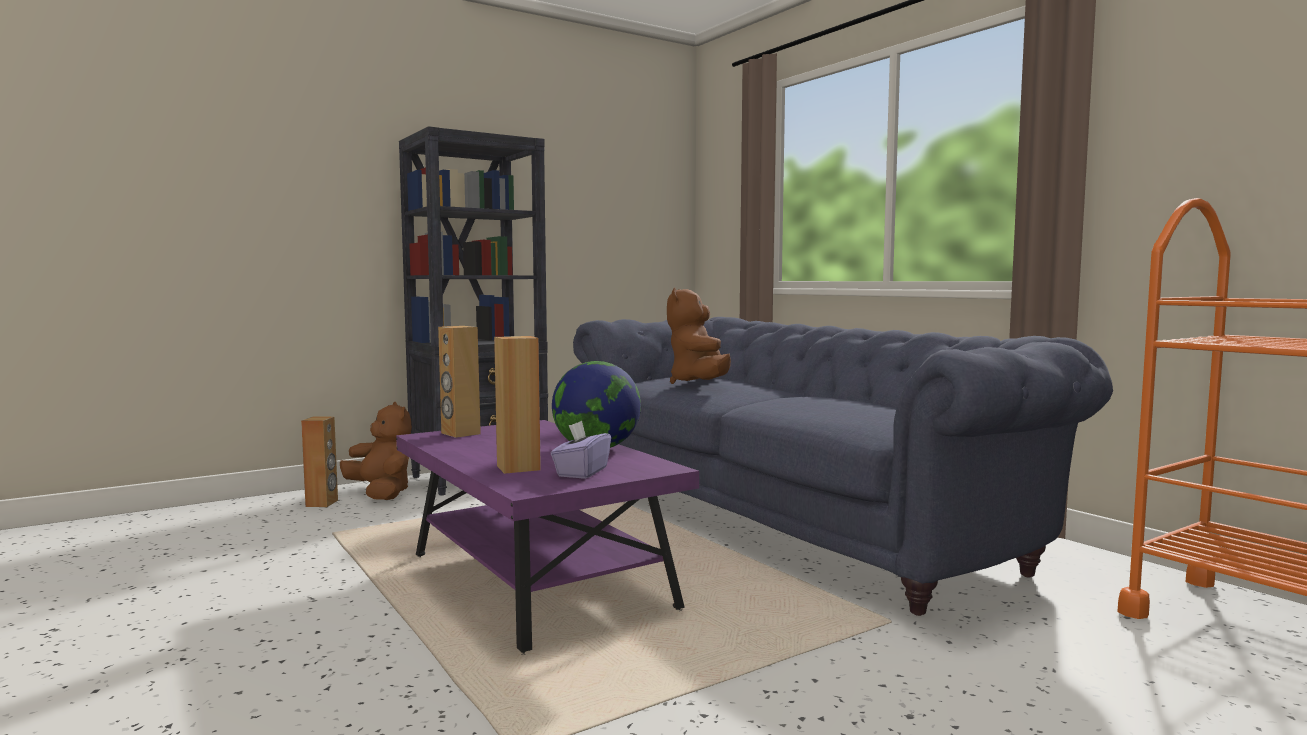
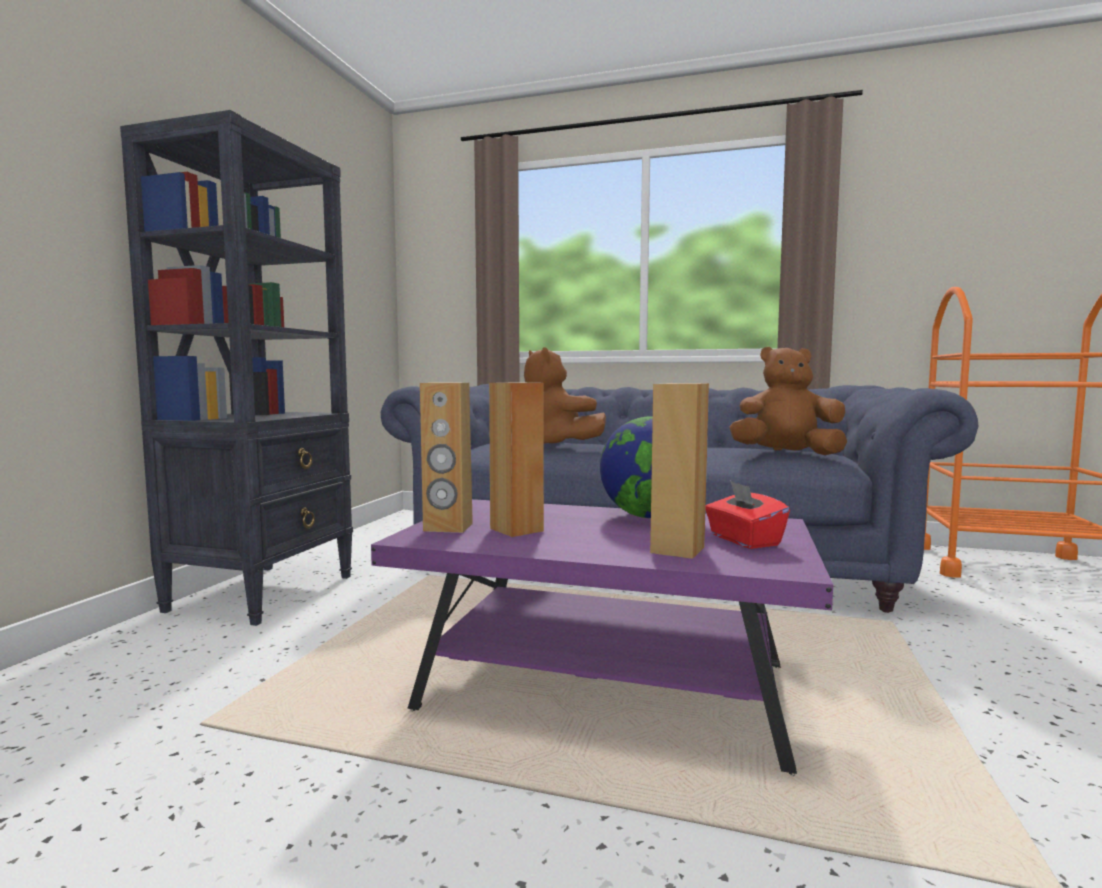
camera: 40 degrees left, 0 degrees up
(322, 503) = (78, 686): brown speaker -> brown speaker (517, 529)
(381, 493) = (157, 645): brown plush toy -> brown plush toy (786, 454)
(581, 472) = (743, 540): purple tissue box -> red tissue box

